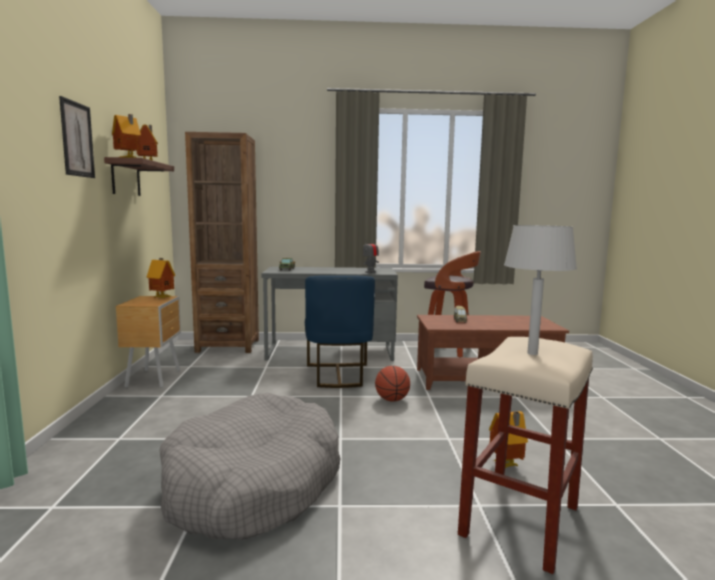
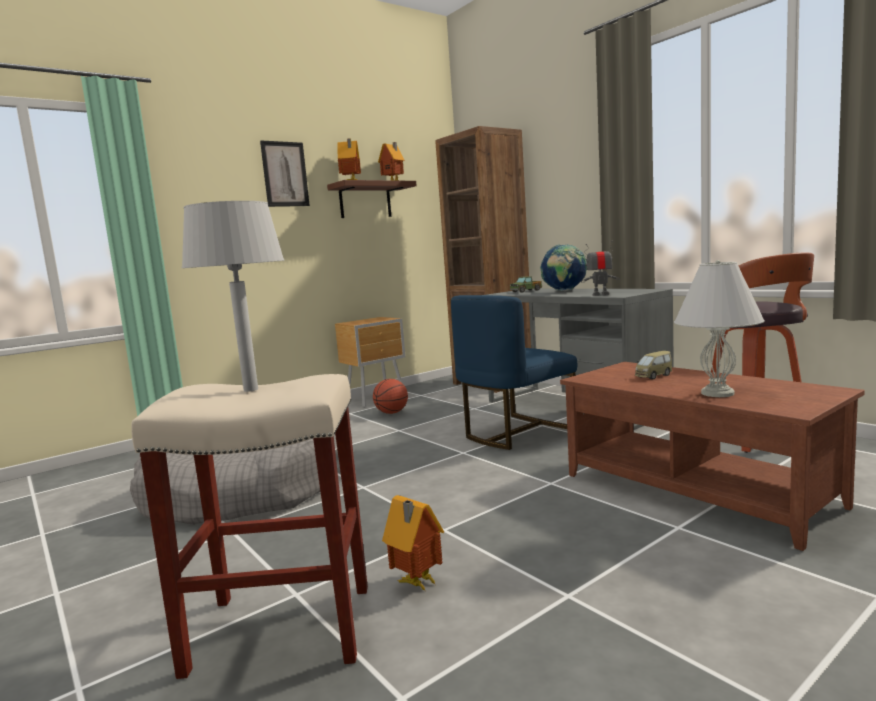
camera: 55 degrees right, 0 degrees up
(162, 298) = (385, 319): toy house -> none
(323, 269) = (564, 291): none -> globe
(392, 400) = (499, 472): basketball -> basketball (391, 413)
(511, 325) = (718, 393): none -> white table lamp

